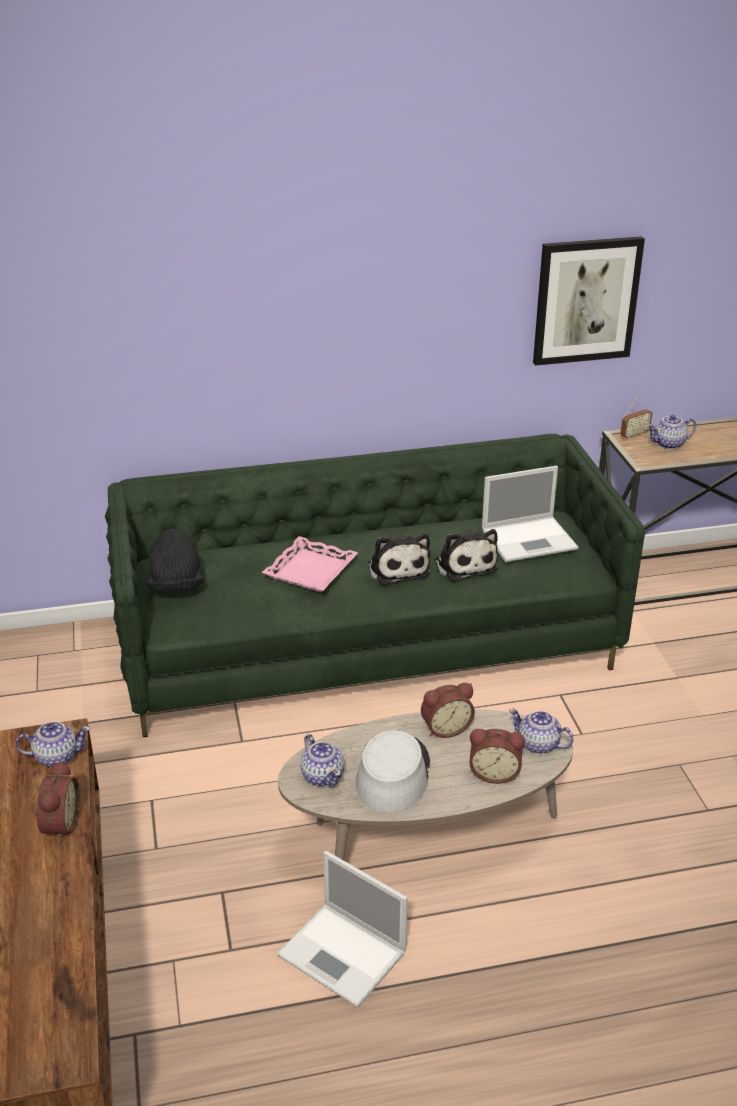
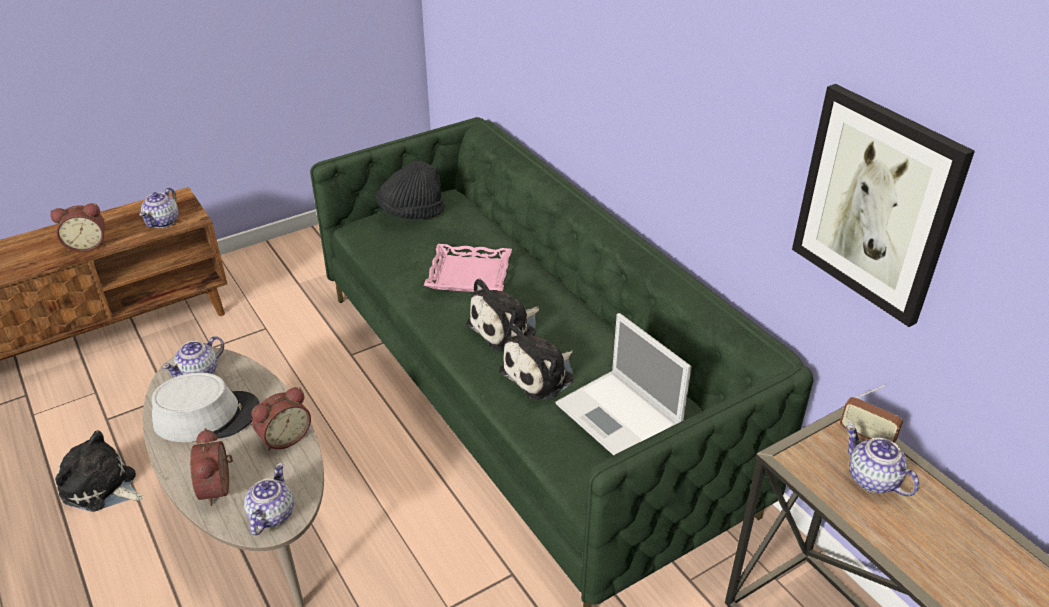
camera: 70 degrees right, 5 degrees up
(56, 756) = (163, 221): teapot -> teapot turned 45 degrees clockwise
(344, 955) = (102, 487): laptop -> plush toy
(445, 728) = (284, 437): alarm clock -> alarm clock turned 90 degrees counterclockwise

